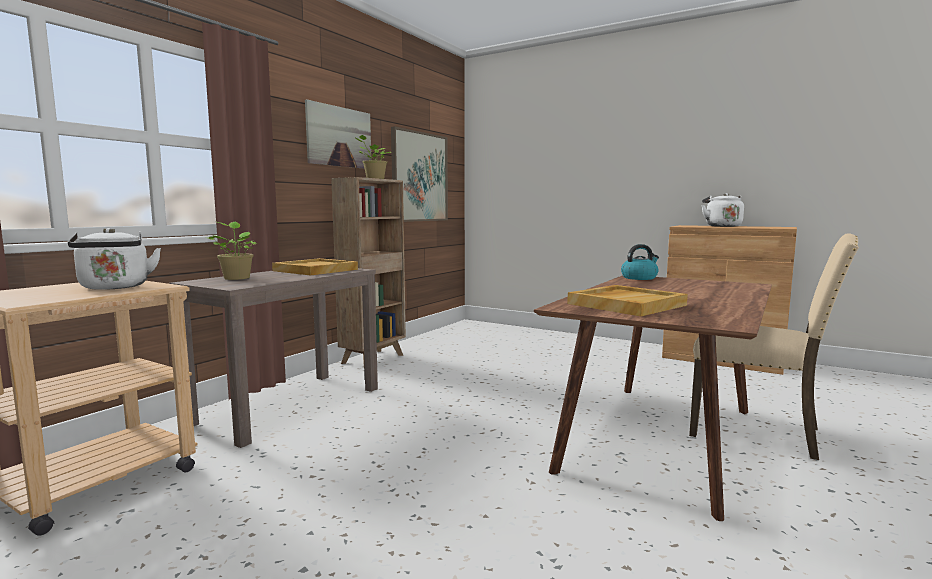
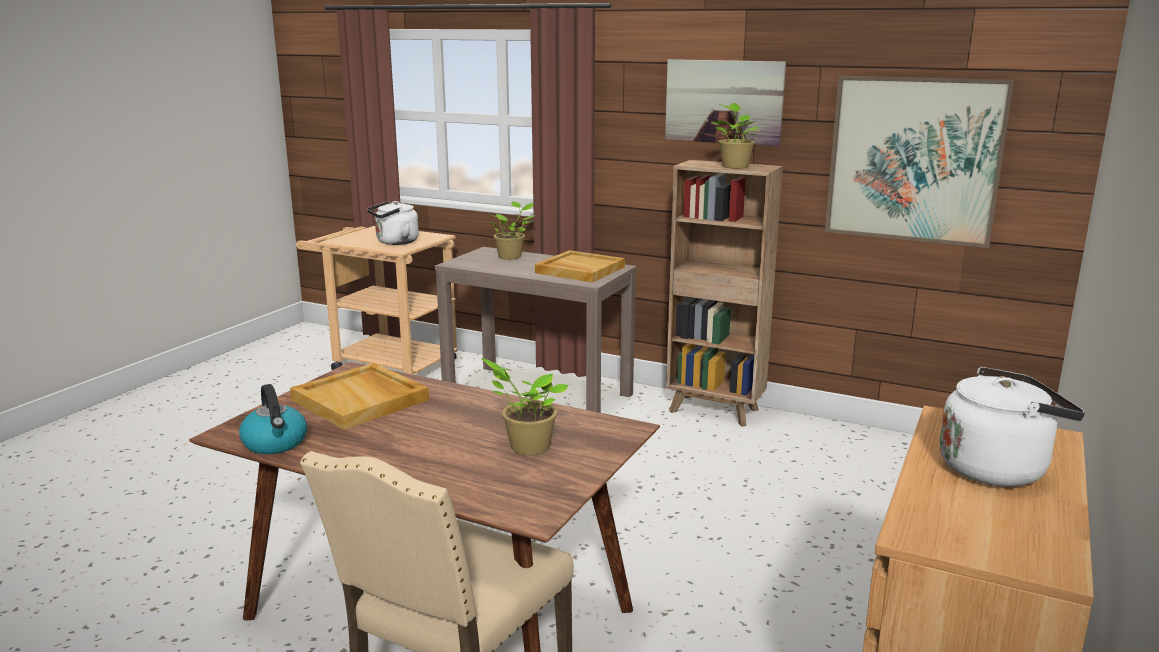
camera: 85 degrees right, 10 degrees up
(639, 278) = (611, 431): kettle -> kettle (275, 443)
(674, 285) = (526, 447): none -> potted plant

